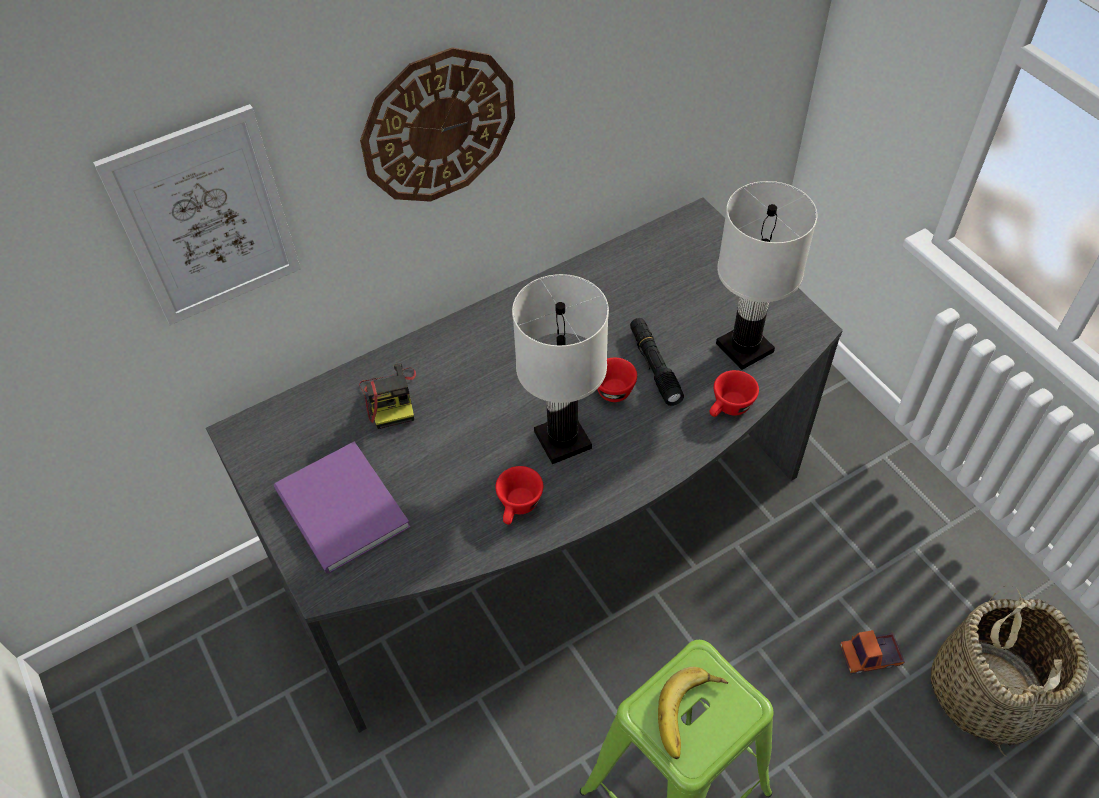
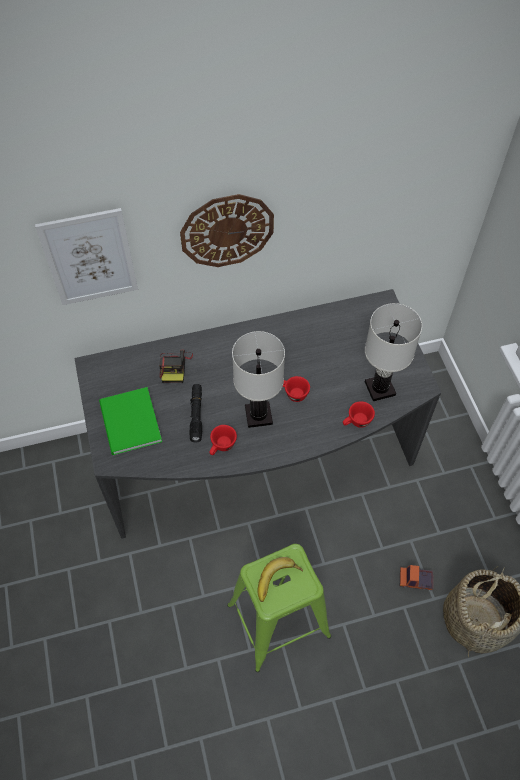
camera: 15 degrees right, 5 degrees up
(341, 513) = (129, 424): purple book -> green book
(654, 366) = (324, 386): black flashlight -> black flashlight (196, 415)

